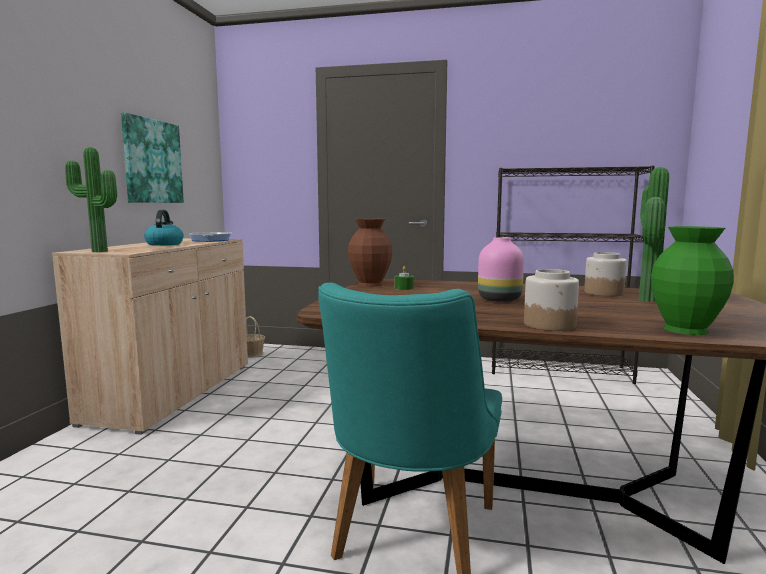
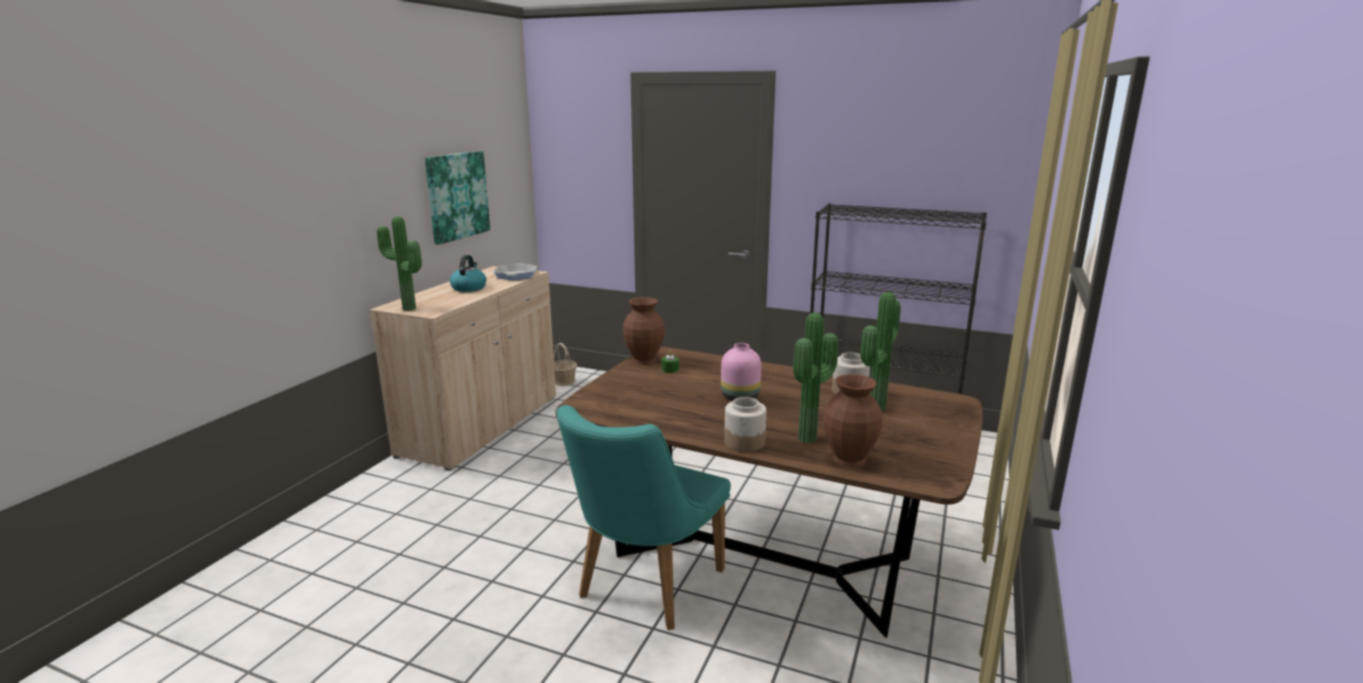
camera: 10 degrees right, 10 degrees up
(619, 320) = (811, 439): none -> potted plant
(686, 329) = (849, 458): green vase -> brown vase

